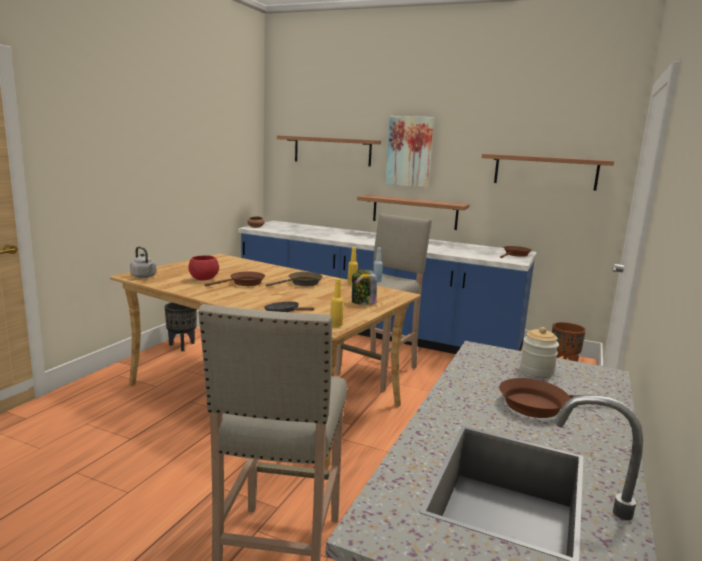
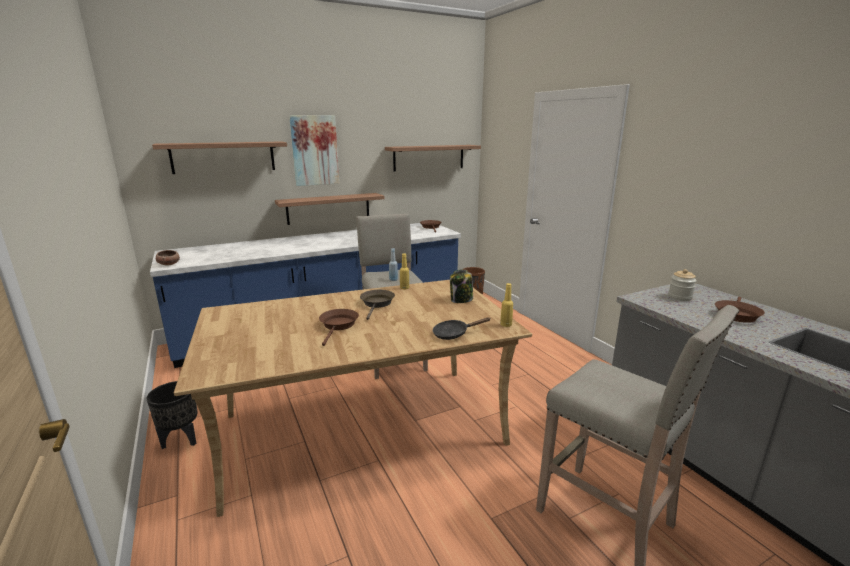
camera: 50 degrees left, 5 degrees up
(144, 277) = (222, 370): grey kettle -> none
(204, 279) = (293, 340): red bowl -> none

